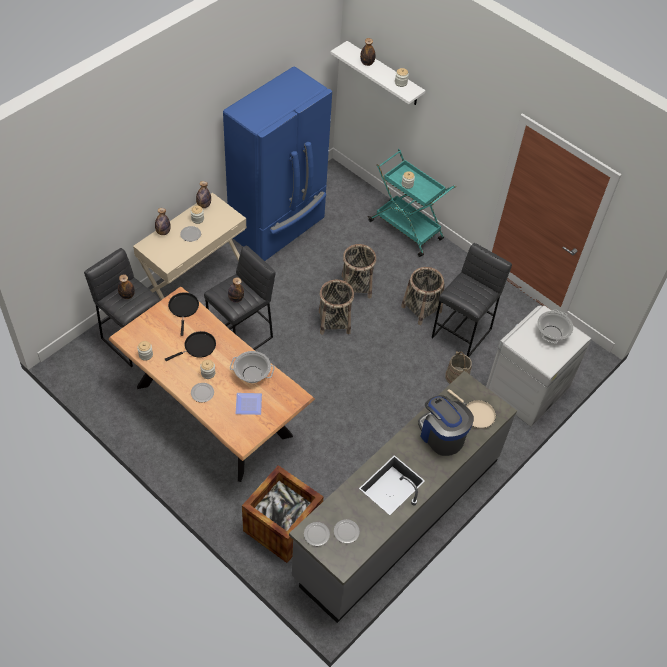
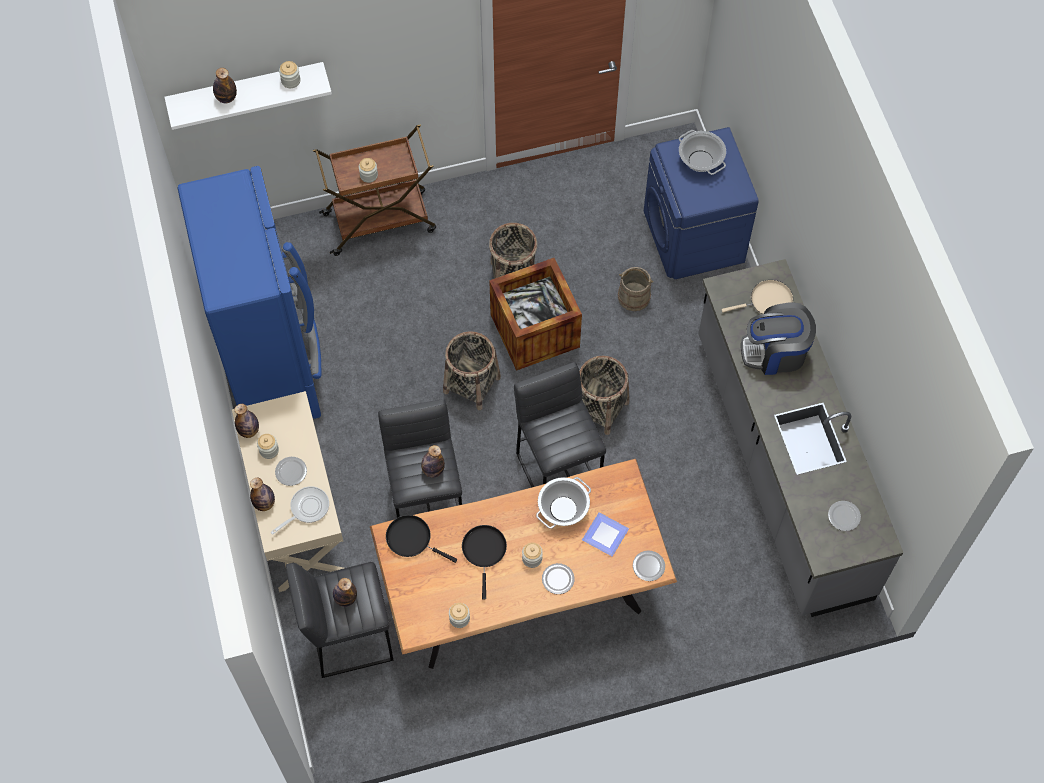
camera: 55 degrees left, 10 degrees up
(172, 252) = (306, 508): none -> frying pan
(282, 526) = (726, 595): crate -> crate (535, 331)
(316, 535) = (831, 549): plate -> plate (649, 567)
(356, 286) = (432, 329): basket -> basket (600, 408)
(405, 231) = (380, 223): turquoise cart -> brown cart
(462, 333) = (575, 254): grey stool -> grey stool (557, 470)
(525, 388) = (692, 236): white washing machine -> blue washing machine

